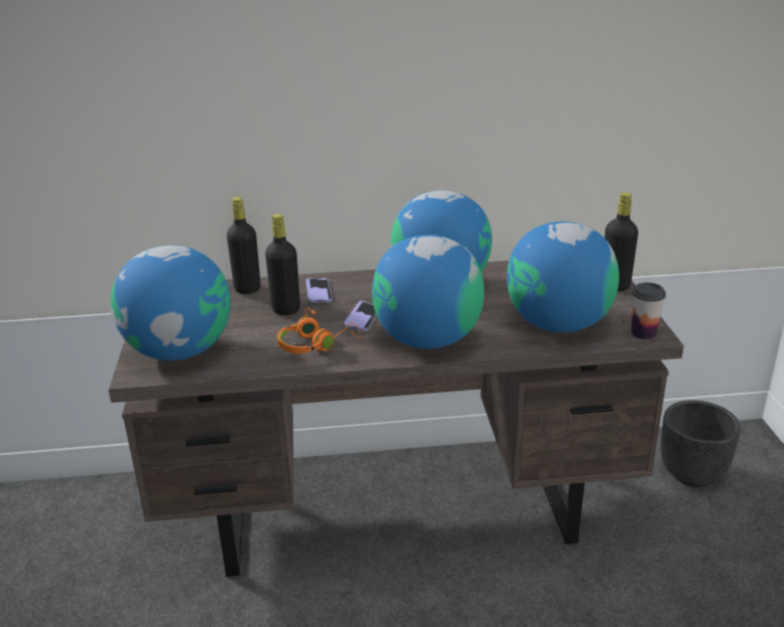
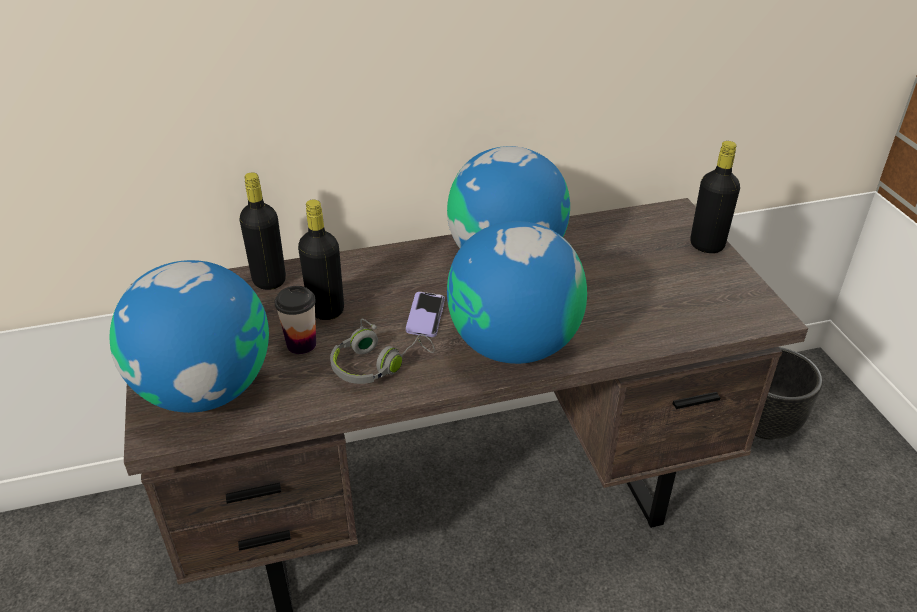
camera: 10 degrees left, 10 degrees up
(315, 345) = (378, 364): orange headphones -> grey headphones
(319, 292) = (360, 279): phone -> none
(558, 324) = (659, 308): globe -> none
(643, 333) = (759, 314): cup -> cup (301, 344)

